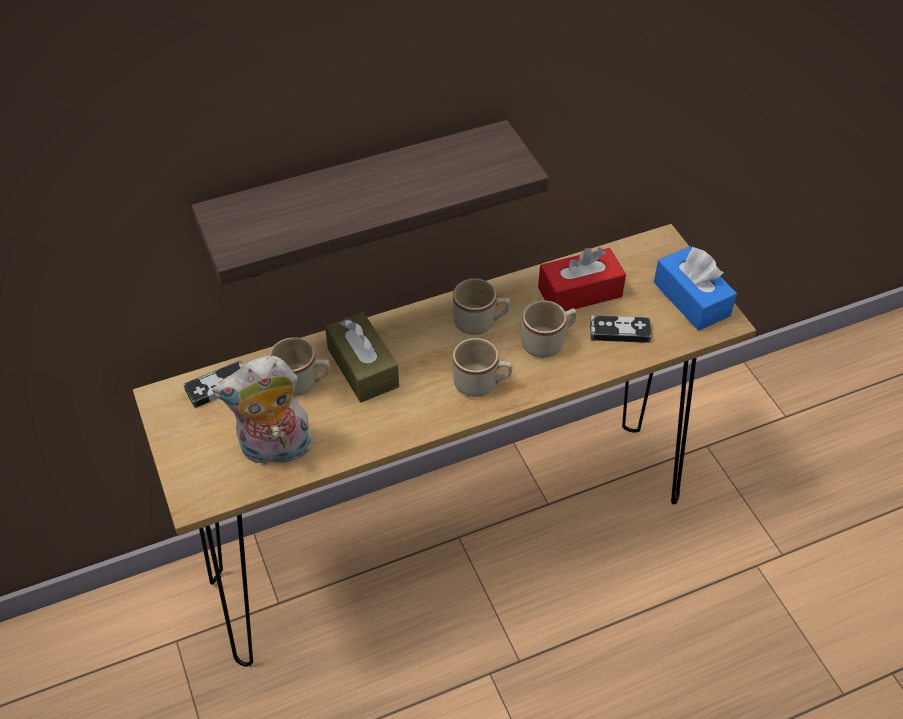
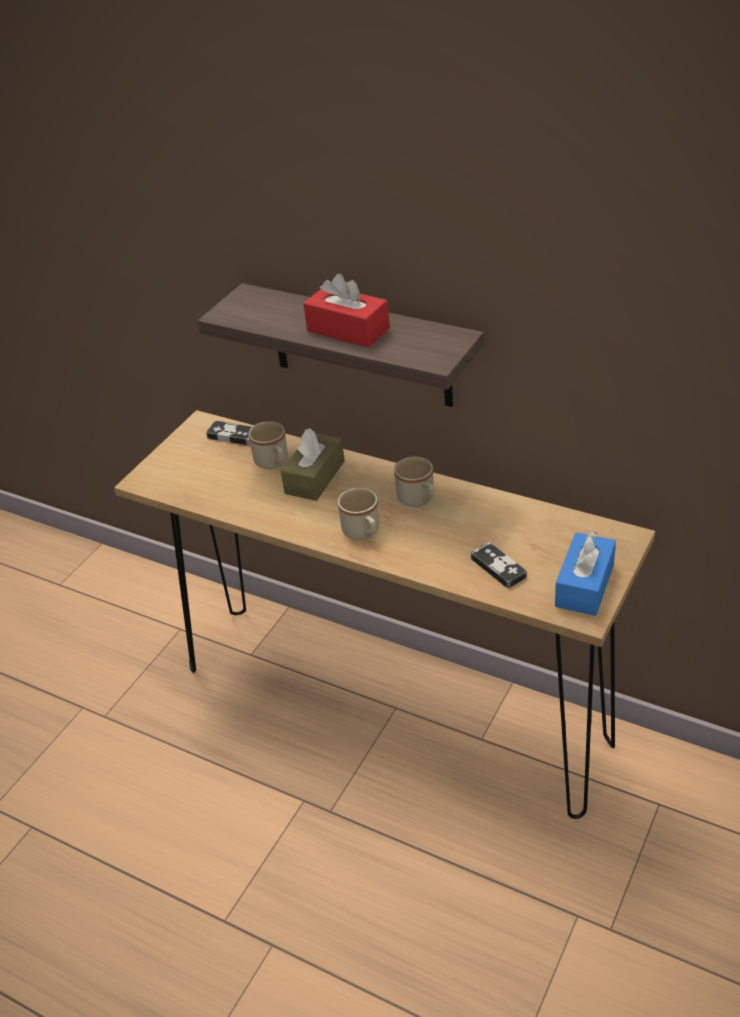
camera: 55 degrees right, 10 degrees down
(275, 451) = (208, 486): plush toy -> none
(548, 342) = (441, 540): beige mug -> none
(580, 292) = (511, 527): red tissue box -> red tissue box (348, 330)

